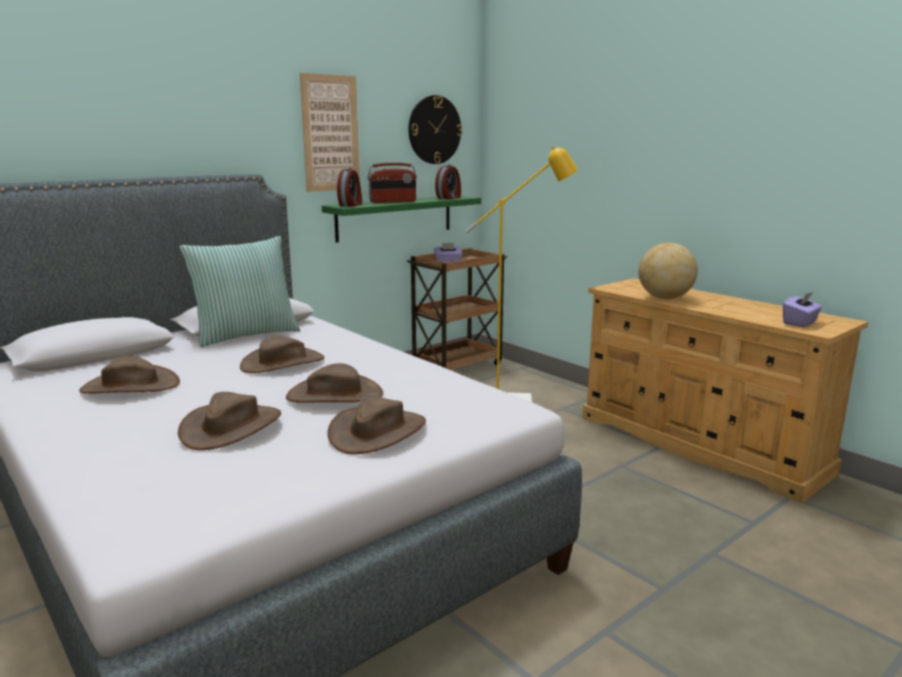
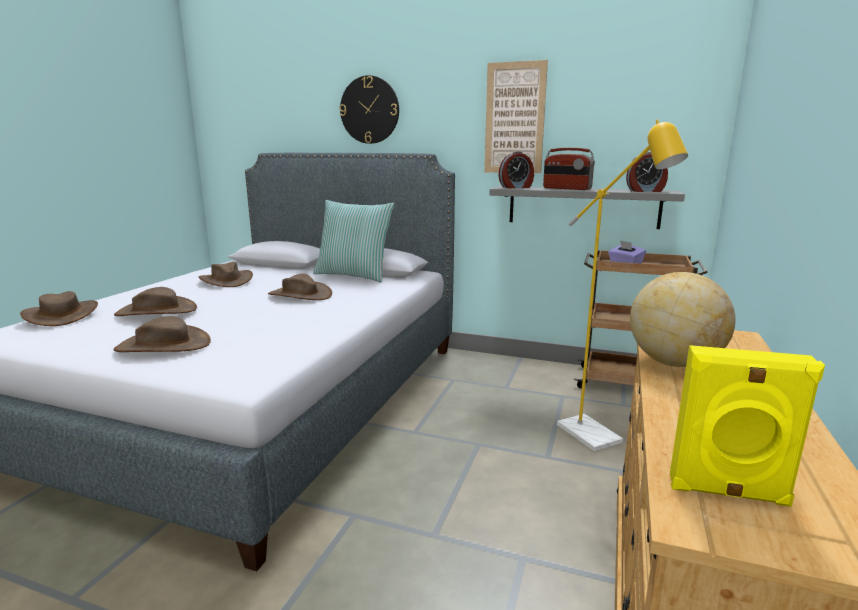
camera: 60 degrees right, 0 degrees up
(335, 395) = (239, 320): brown hat -> brown hat (62, 315)
(395, 217) = (583, 207): green shelf -> grey shelf
(434, 130) = (651, 112): wall clock -> wall clock (369, 110)
(800, 323) = (728, 492): purple tissue box -> yellow speaker

